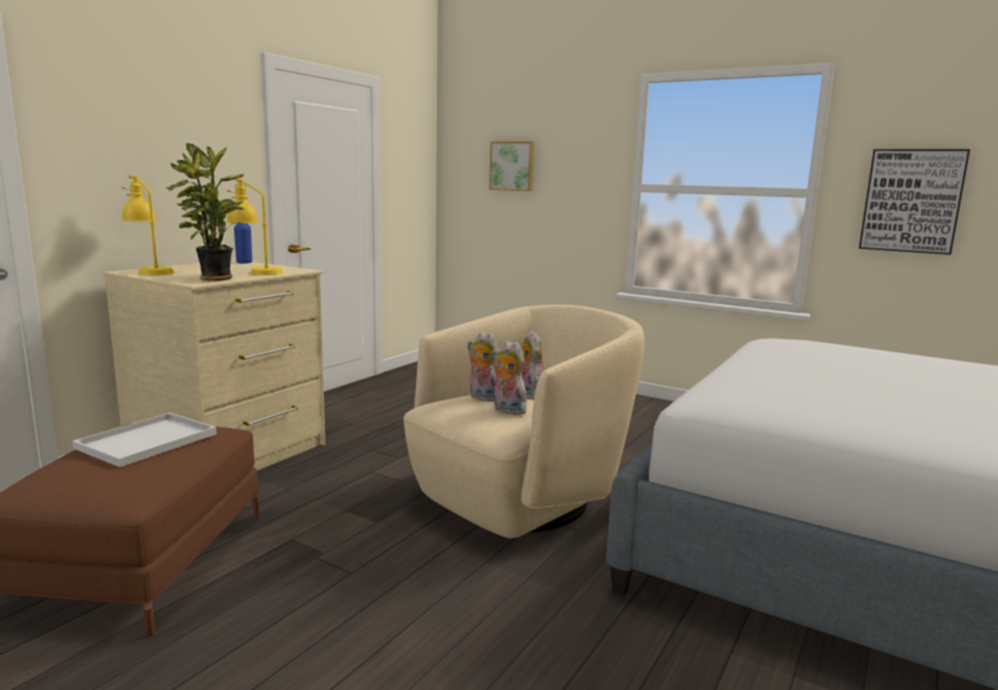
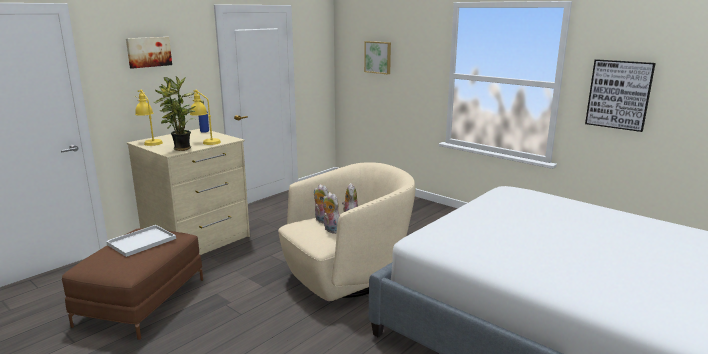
camera: 10 degrees right, 5 degrees up
(148, 114) = (148, 52): none -> picture

